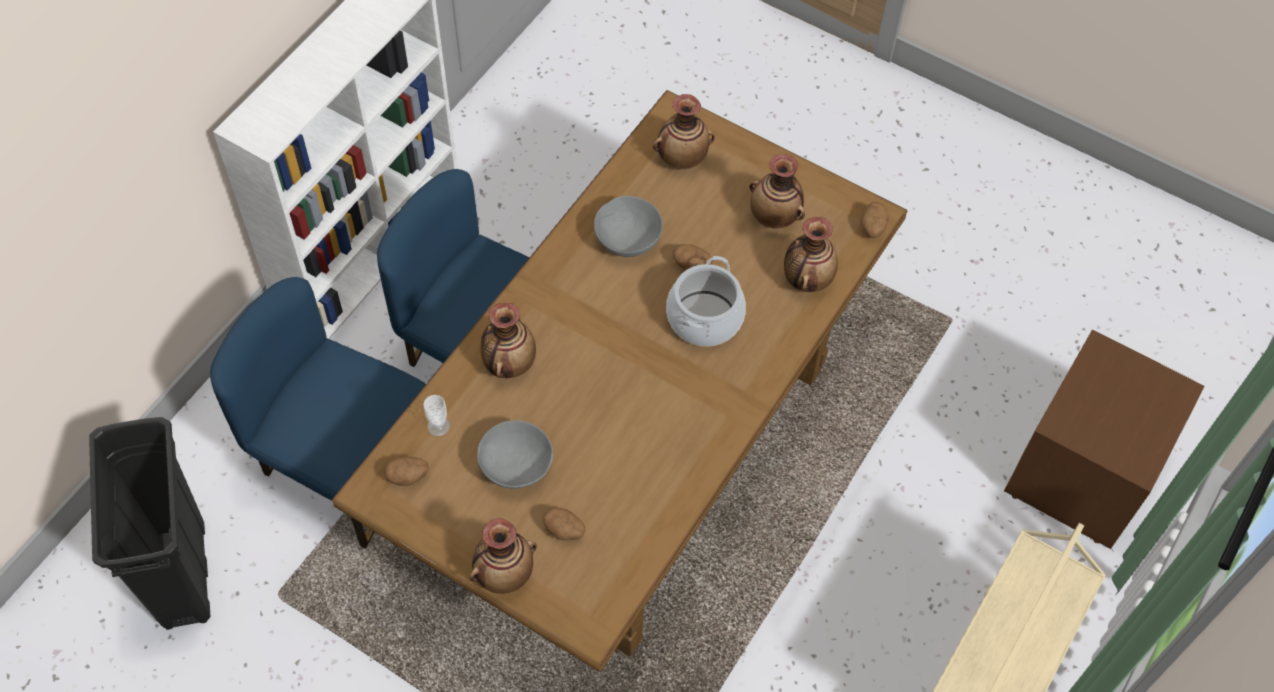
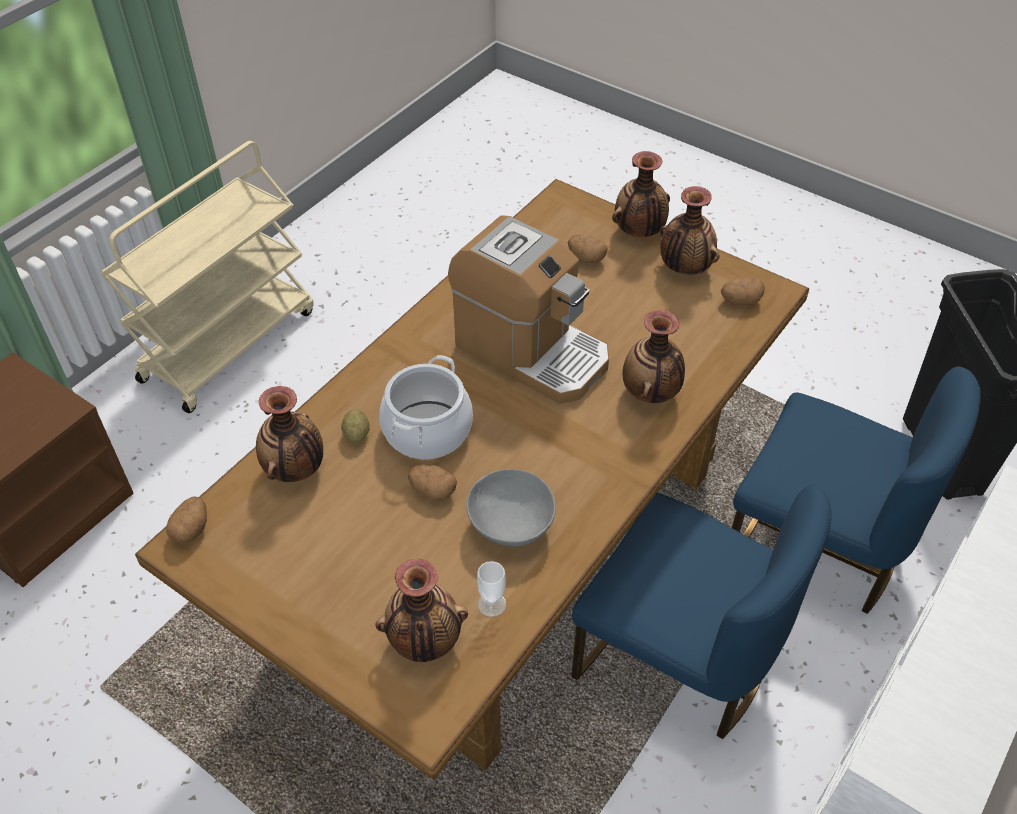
camera: 175 degrees left, 10 degrees down
(438, 426) = (718, 339): cup -> cup (491, 604)
(516, 466) = (634, 305): grey bowl -> none
(618, 405) = (531, 351): none -> coffee machine
(764, 312) = (356, 434): none -> potato
(775, 217) = (314, 549): vase -> vase (684, 268)

